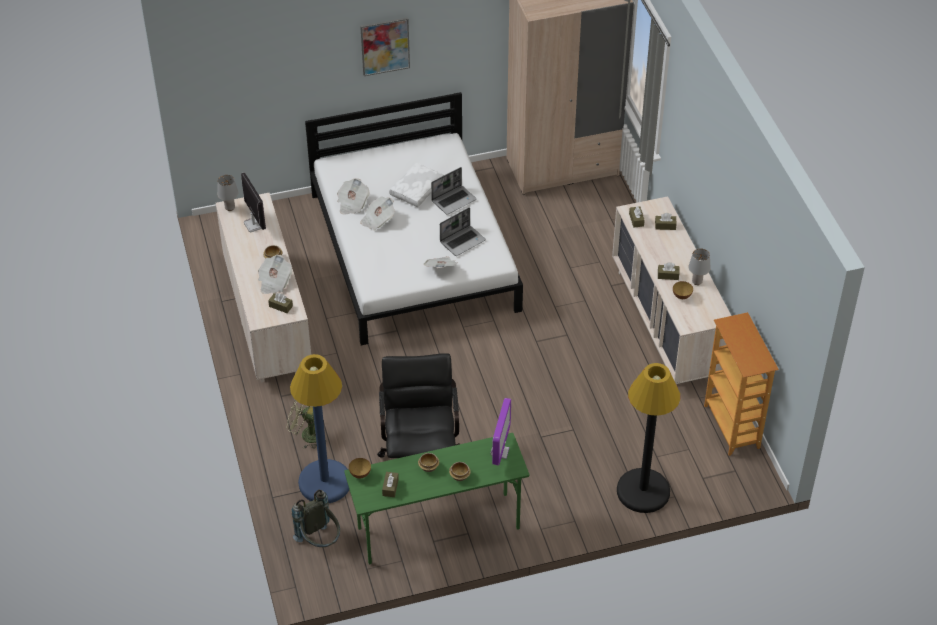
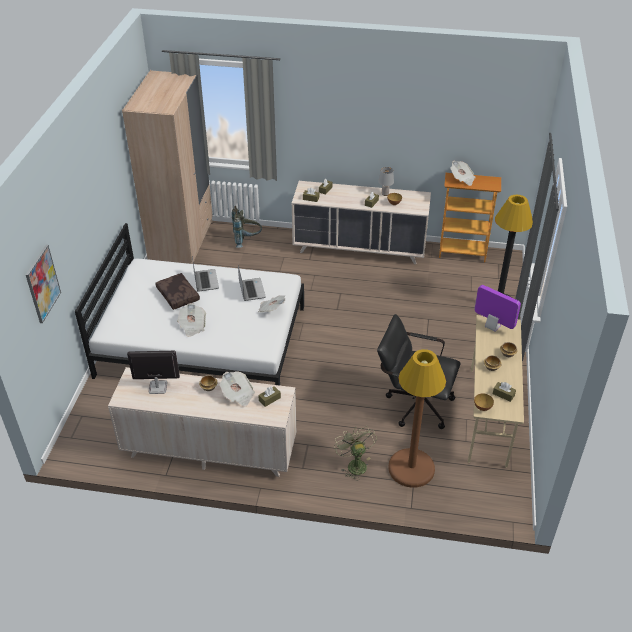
camera: 65 degrees left, 5 degrees down
(229, 208) = (123, 398): grey table lamp -> none
(307, 434) = (354, 464): green fan -> green fan turned 120 degrees clockwise
(320, 541) = (471, 491): grey backpack -> grey backpack (247, 241)
(324, 482) = (411, 468): blue floor lamp -> brown floor lamp
(352, 204) = (162, 334): newspaper -> newspaper (462, 179)
(385, 46) = (87, 208): picture -> picture (42, 284)
(417, 190) = (178, 295): white pillow -> brown pillow
(438, 529) = (488, 416): green desk -> beige desk

